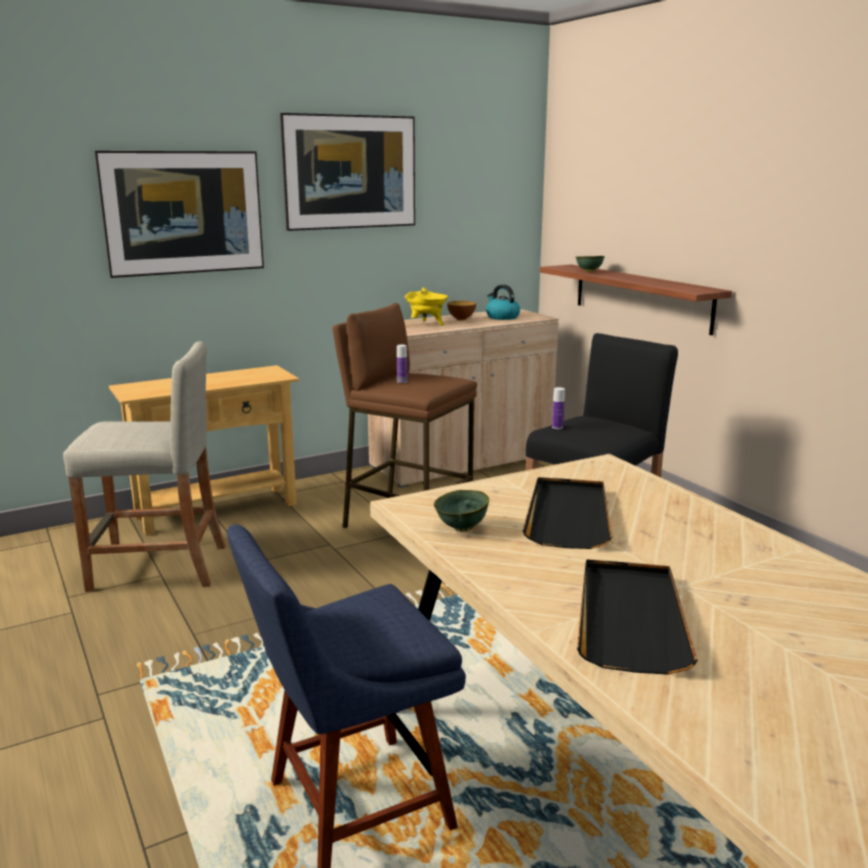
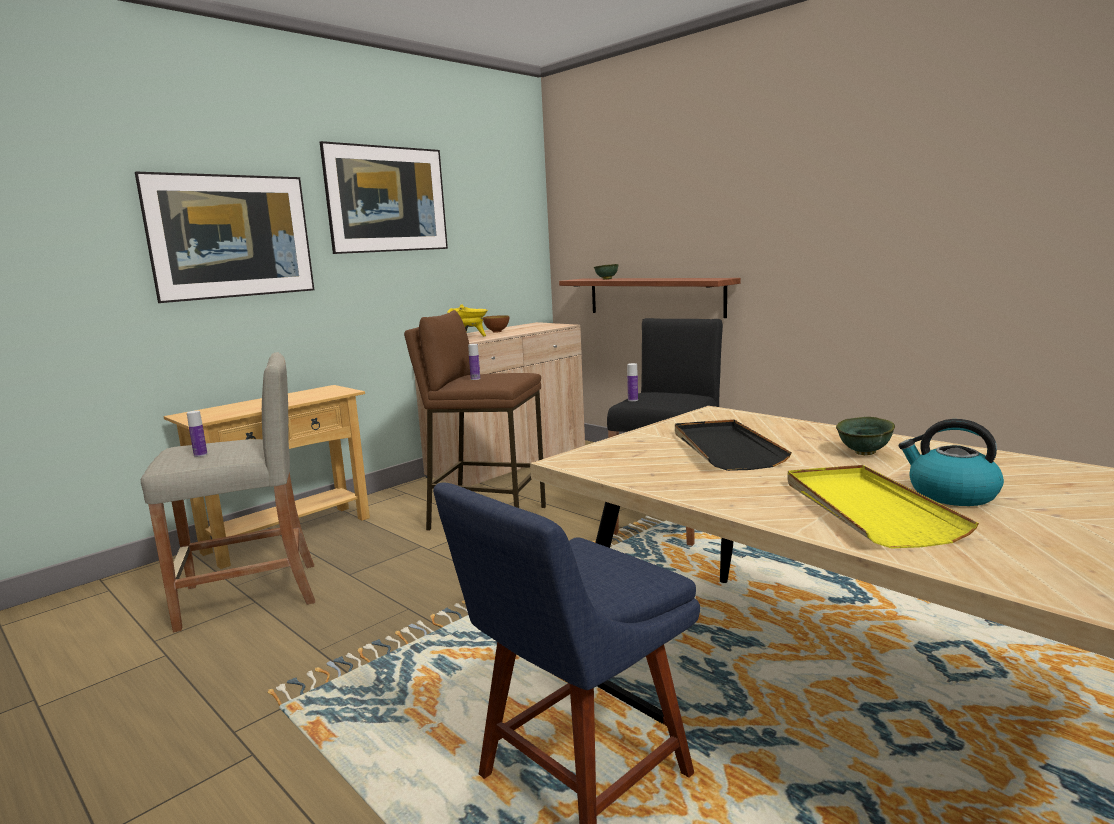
camera: 15 degrees left, 5 degrees down
(118, 435) = (200, 455): none -> bottle
(462, 528) = (641, 470): green bowl -> green bowl (865, 453)
(502, 317) = (531, 327): kettle -> kettle (951, 494)
(630, 618) = (867, 509): black tray -> yellow tray

